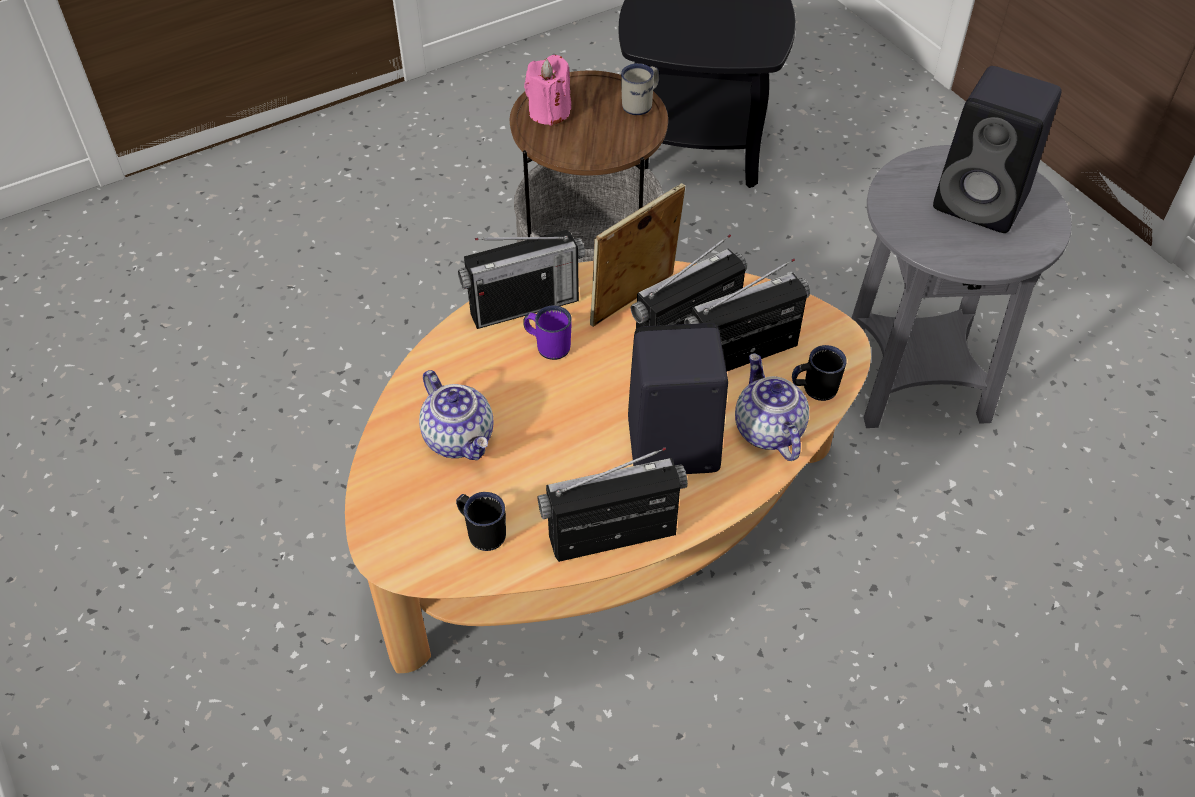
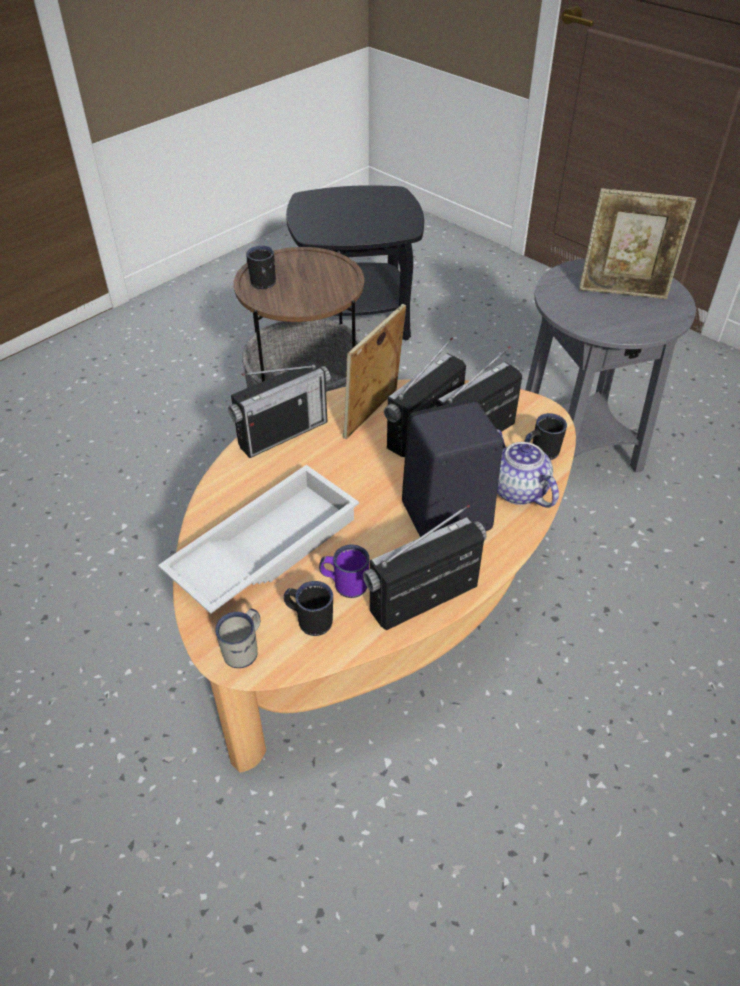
camera: 15 degrees left, 5 degrees down
(460, 438) = (264, 547): teapot -> white tray
(548, 345) = (314, 460): purple mug -> purple mug (345, 584)
(549, 112) = (265, 280): pink candle -> black mug
(641, 104) = (337, 264): white mug -> white mug (245, 649)
(983, 202) = (623, 292): black speaker -> picture frame

